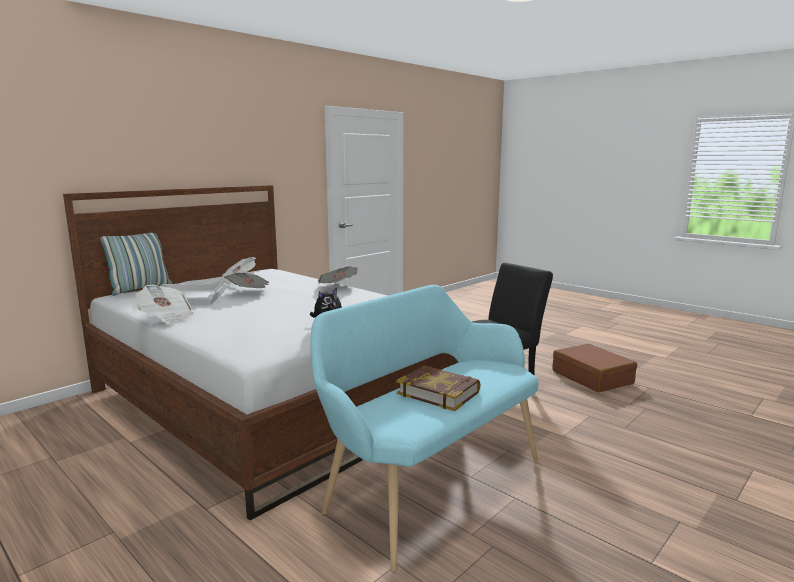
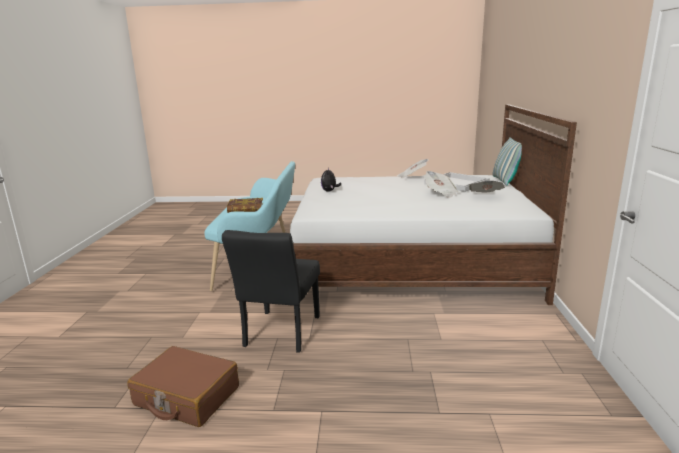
camera: 140 degrees right, 5 degrees up
(337, 287) = (412, 212): newspaper -> none

